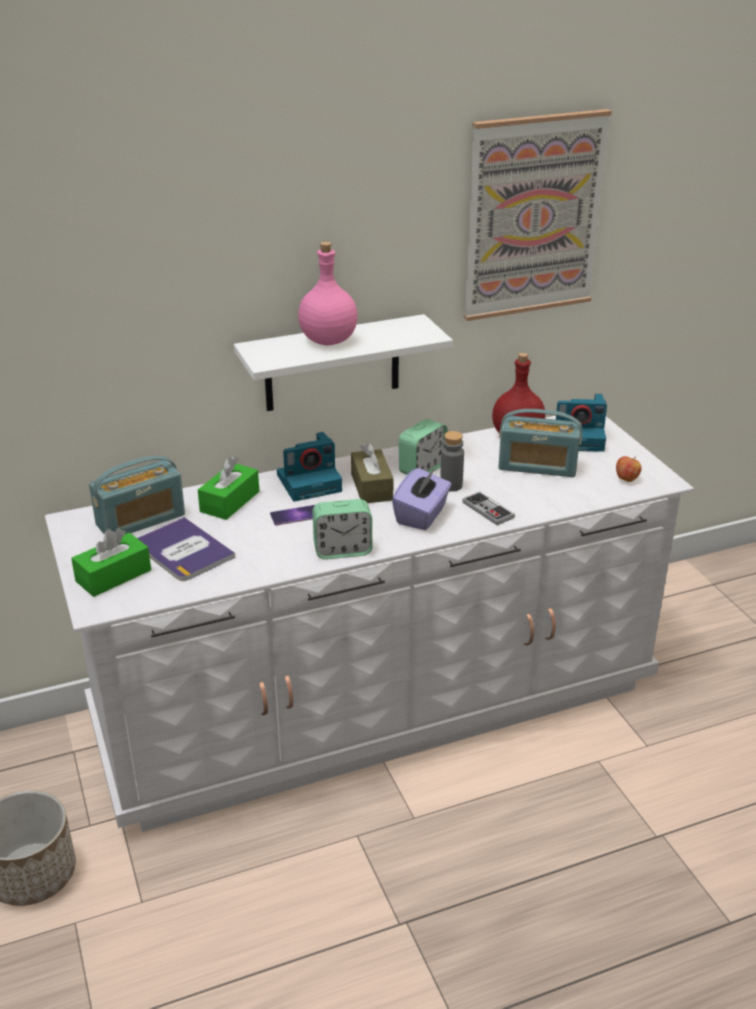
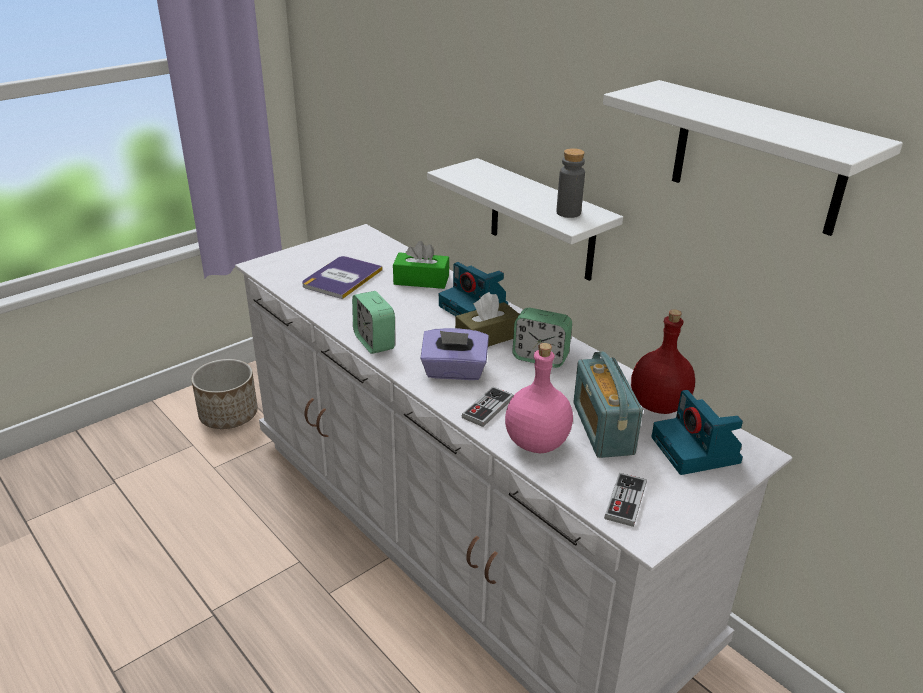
camera: 70 degrees right, 0 degrees up
(113, 576) = (299, 262): green tissue box -> none
(141, 520) = (375, 254): radio -> none
(296, 515) = (417, 311): phone -> none
(328, 340) = (514, 186): pink bottle -> pink bottle (537, 442)
(451, 486) = (520, 379): grey bottle -> grey bottle (568, 213)
(533, 216) = (757, 158): picture -> white shelf
(626, 479) = (625, 501): apple -> game controller

